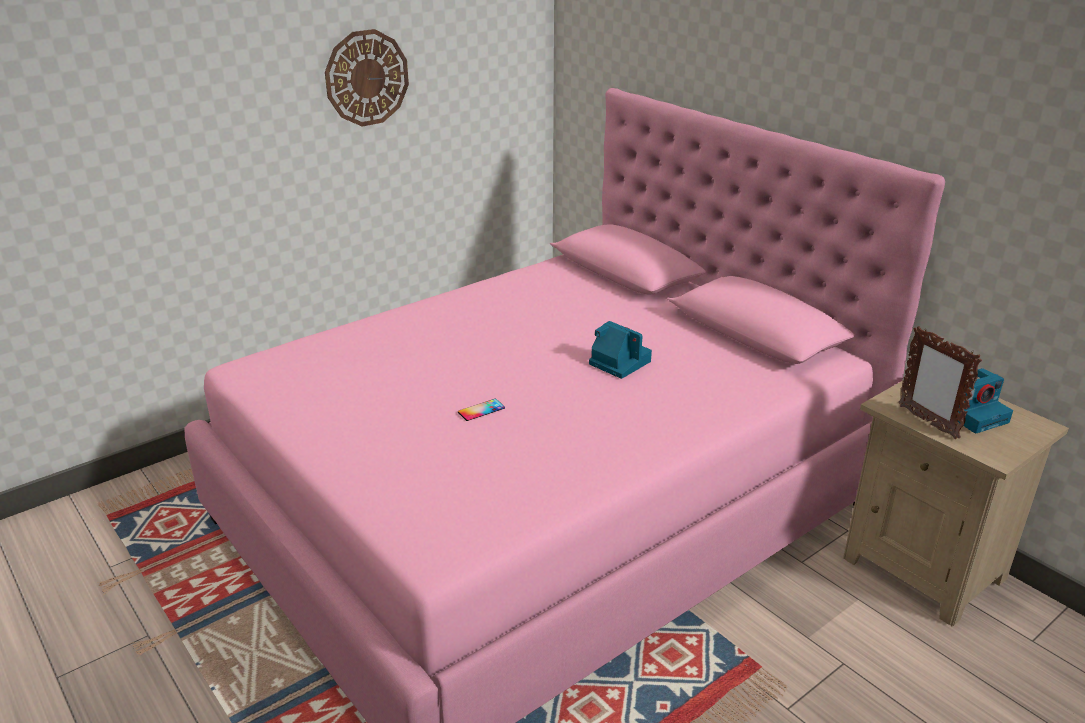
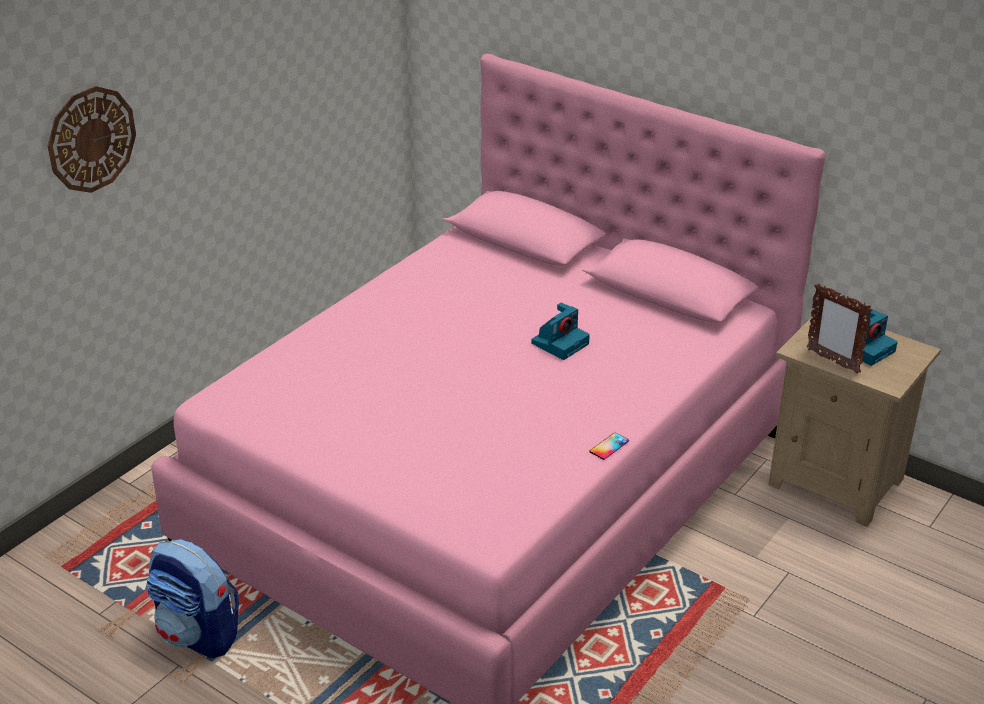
camera: 15 degrees left, 5 degrees up
(185, 606) = (199, 634): none -> backpack
(367, 78) = (247, 77): wall clock -> wall clock (91, 139)
(481, 410) = (462, 409): phone -> phone (609, 446)
(618, 362) = (560, 343): camera -> camera turned 105 degrees clockwise

